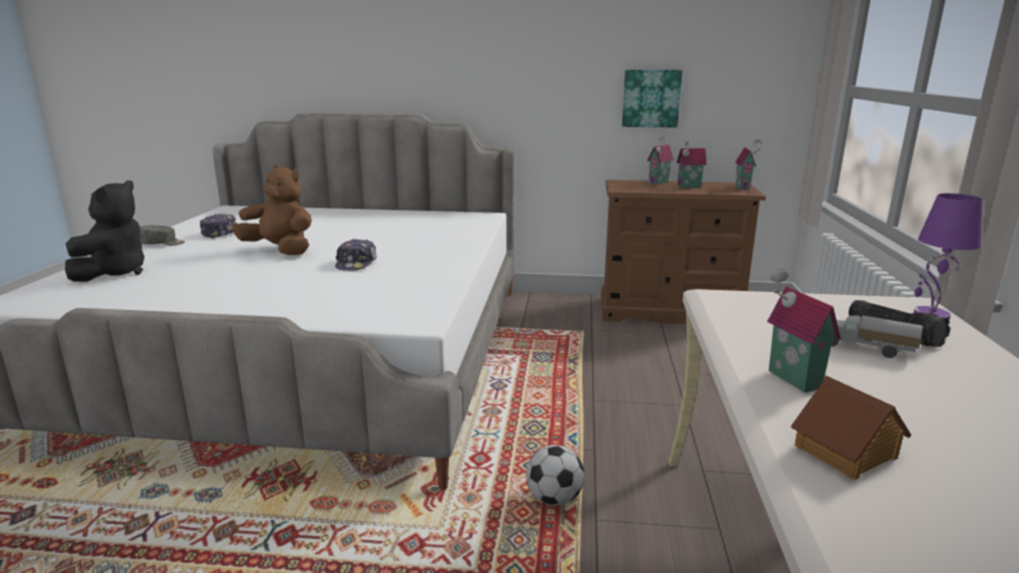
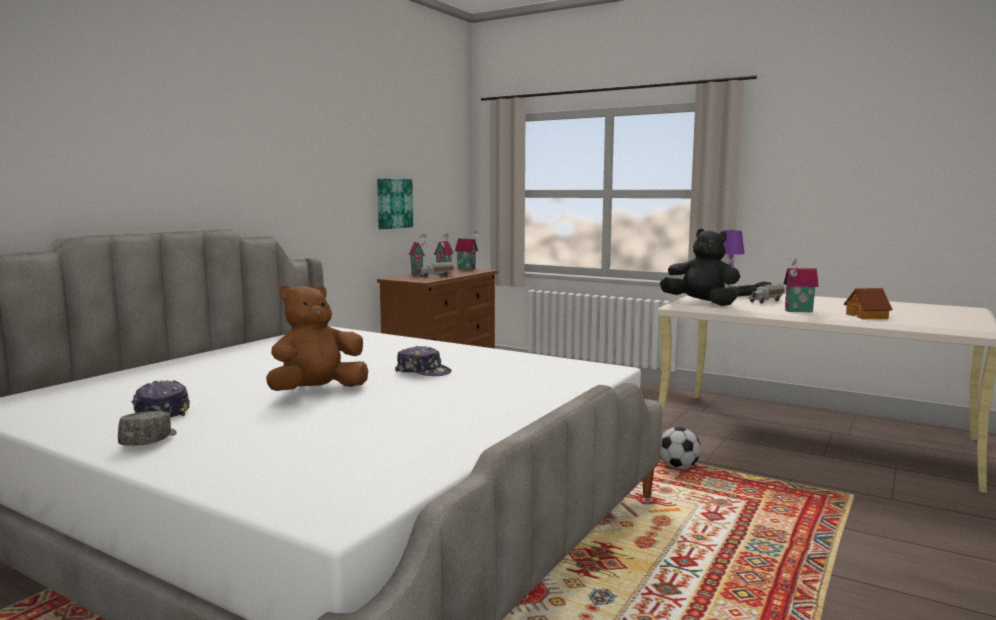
camera: 65 degrees left, 10 degrees down
(115, 273) = (274, 462): black plush toy -> black plush toy (701, 303)
(657, 188) = (436, 276): none -> toy truck

